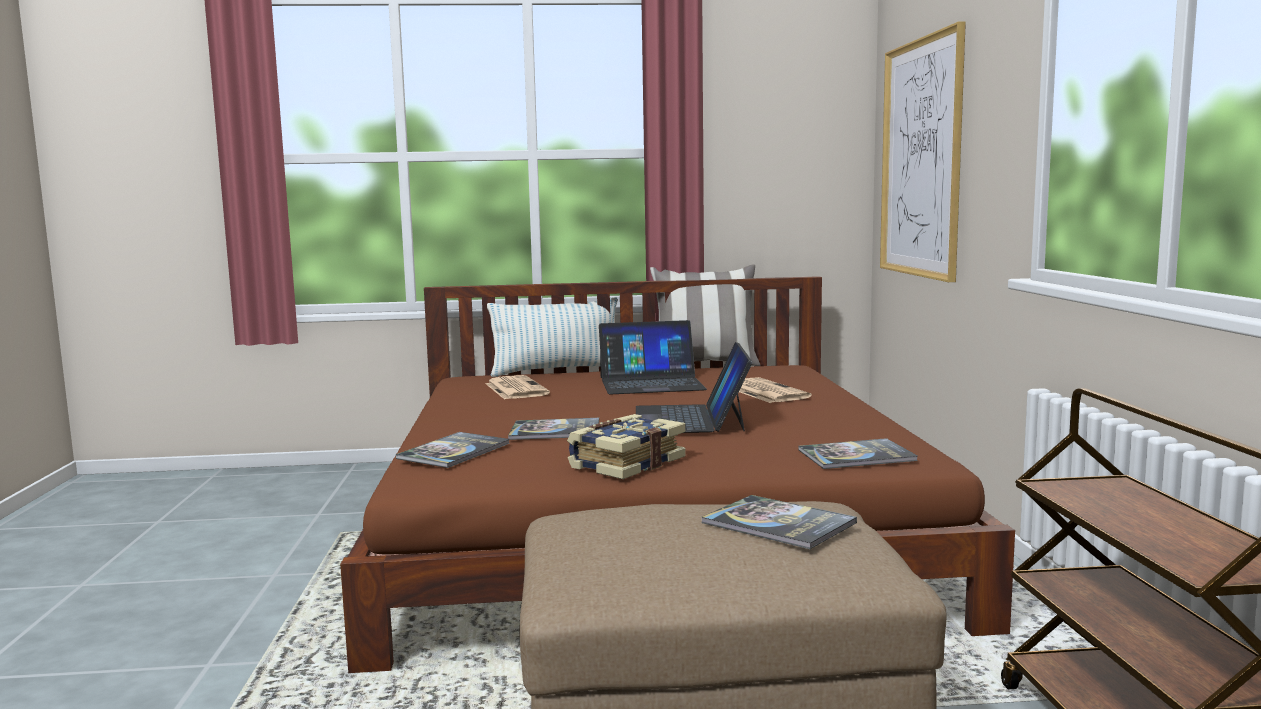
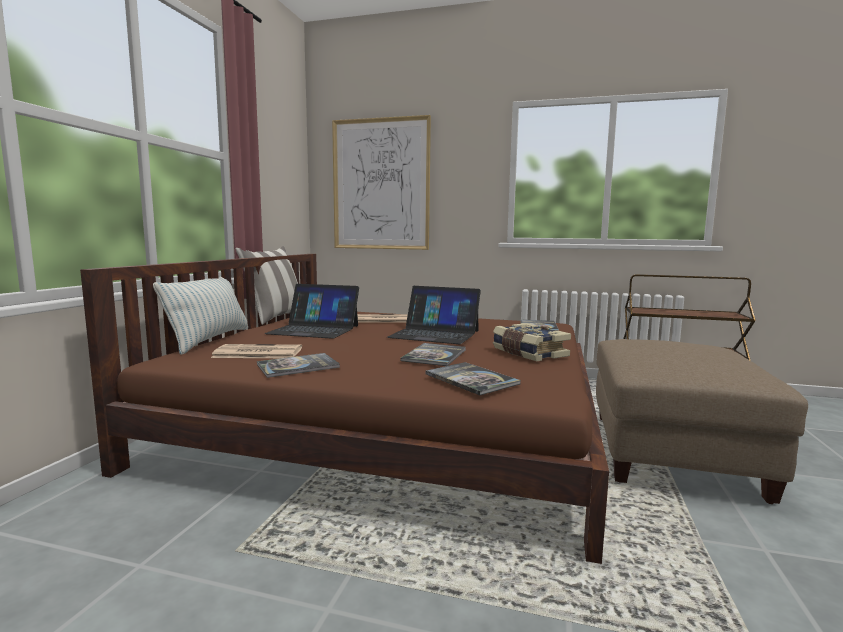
camera: 70 degrees left, 0 degrees up
(651, 383) = (314, 330): laptop -> laptop turned 90 degrees clockwise
(778, 524) = (666, 343): book -> book (298, 366)

